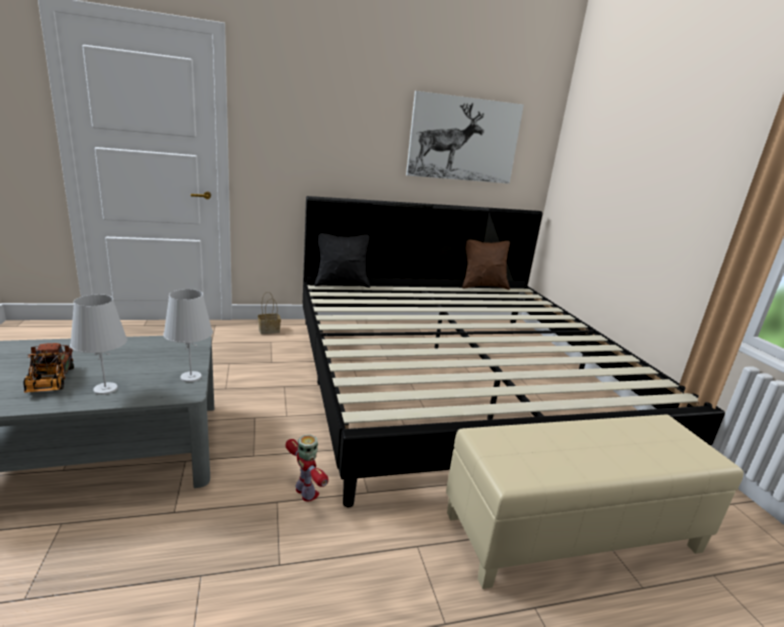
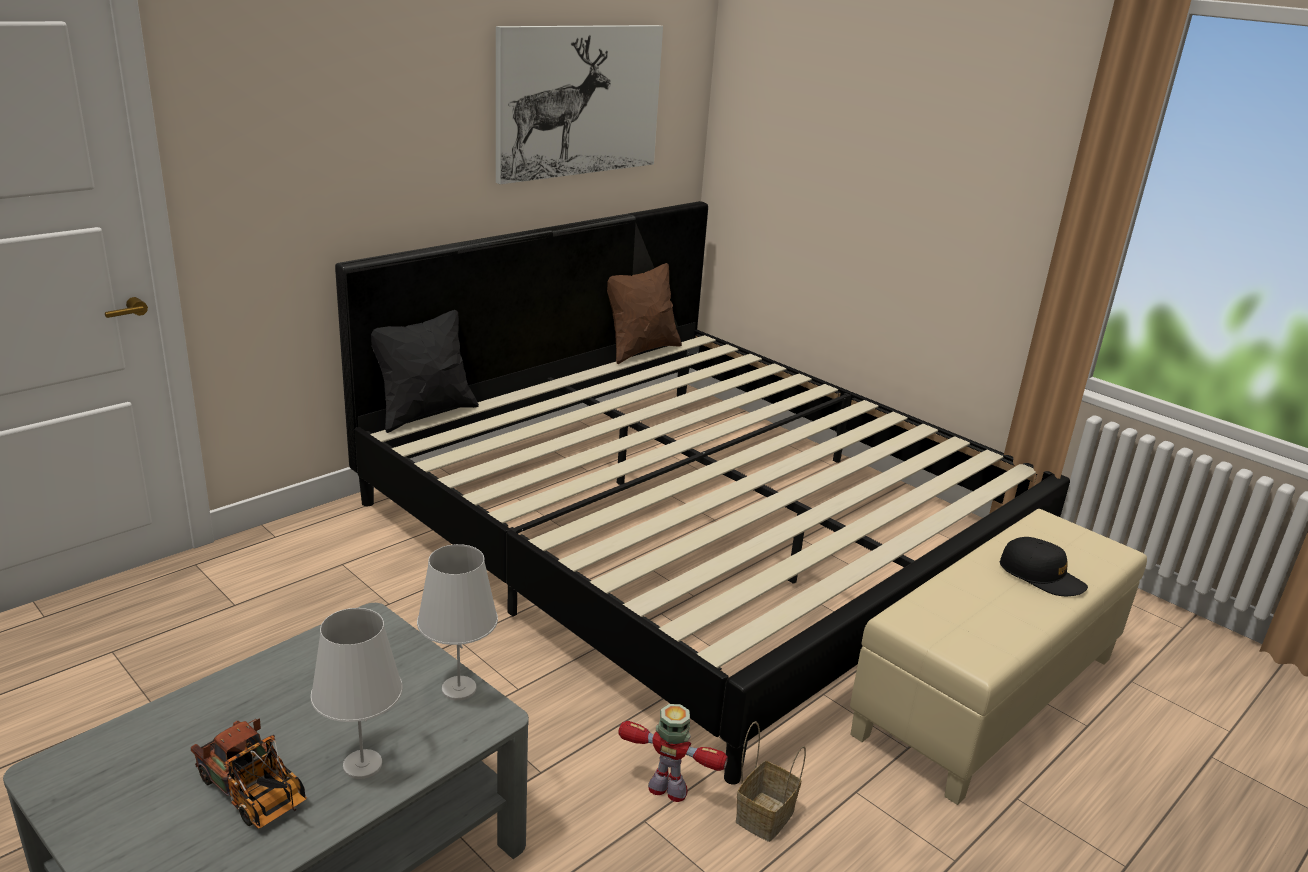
camera: 30 degrees left, 5 degrees up
(269, 330) = (313, 540): basket -> basket (764, 814)
(623, 450) = (1041, 576): none -> black cap

